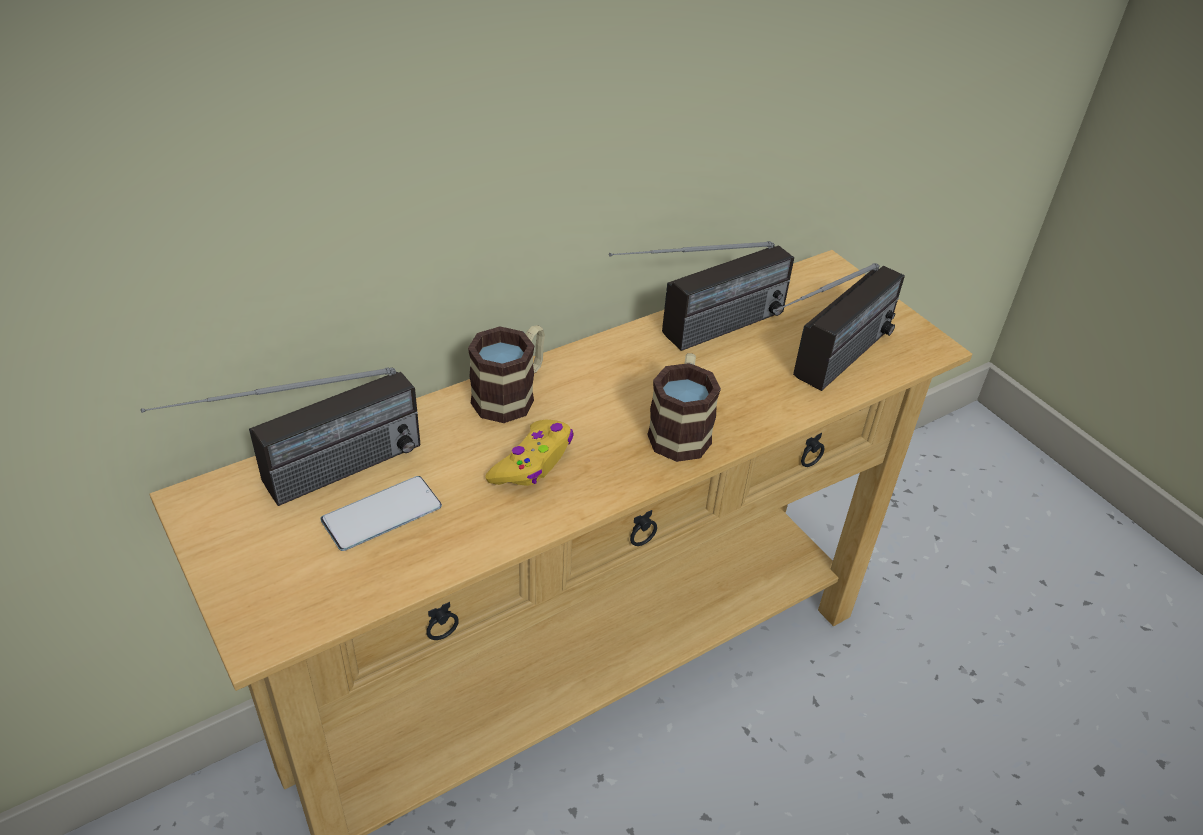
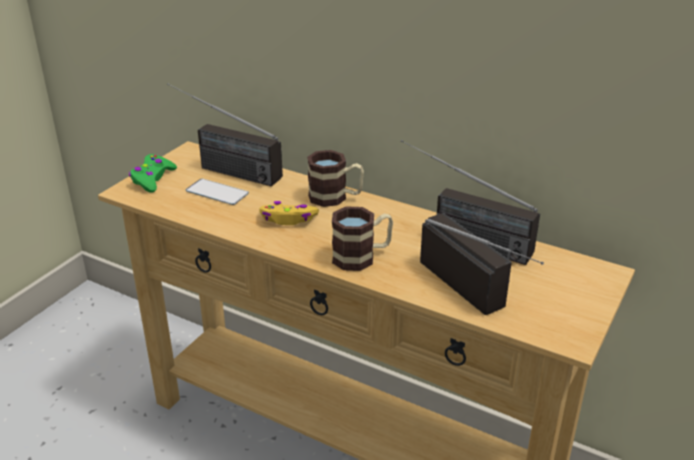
camera: 65 degrees right, 10 degrees down
(253, 583) = (152, 179): none -> green game controller
(826, 371) = (482, 298): radio -> radio turned 135 degrees counterclockwise

